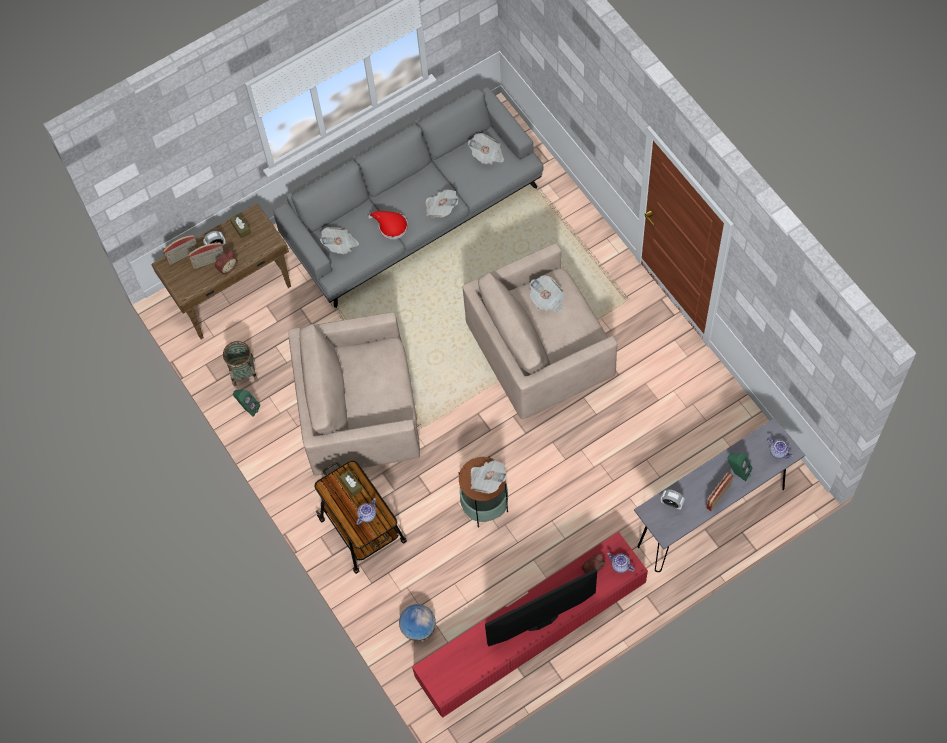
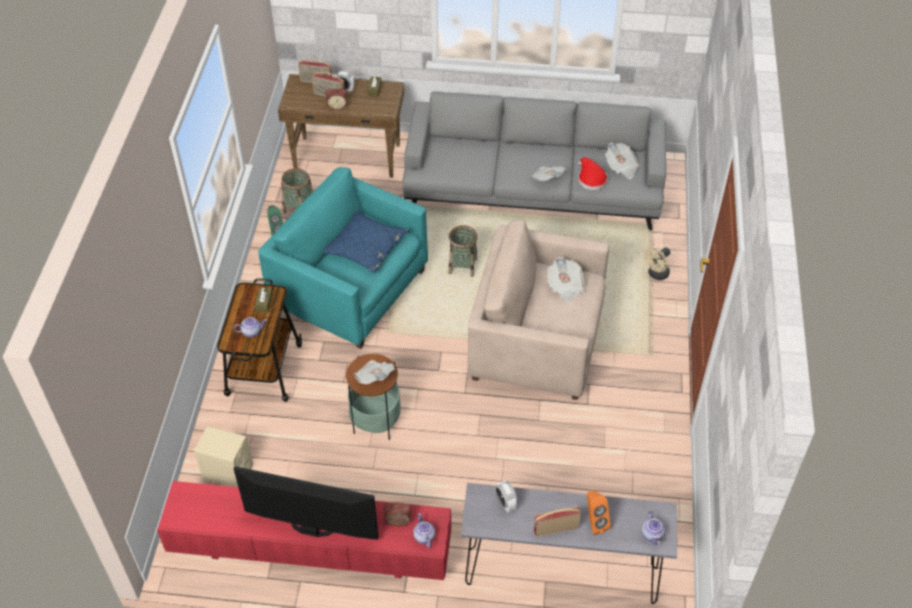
camera: 35 degrees right, 15 degrees down
(340, 245) = (444, 157): newspaper -> none
(360, 414) = (350, 291): beige armchair -> turquoise armchair
(369, 377) = (365, 247): none -> blue pillow
(390, 226) = (495, 168): red hat -> red hat (590, 179)
(418, 627) = (228, 471): globe -> beige speaker
(425, 327) = (462, 266): none -> basket
(574, 226) = (656, 275): none -> beige fan
(737, 472) = (594, 523): green speaker -> orange speaker

